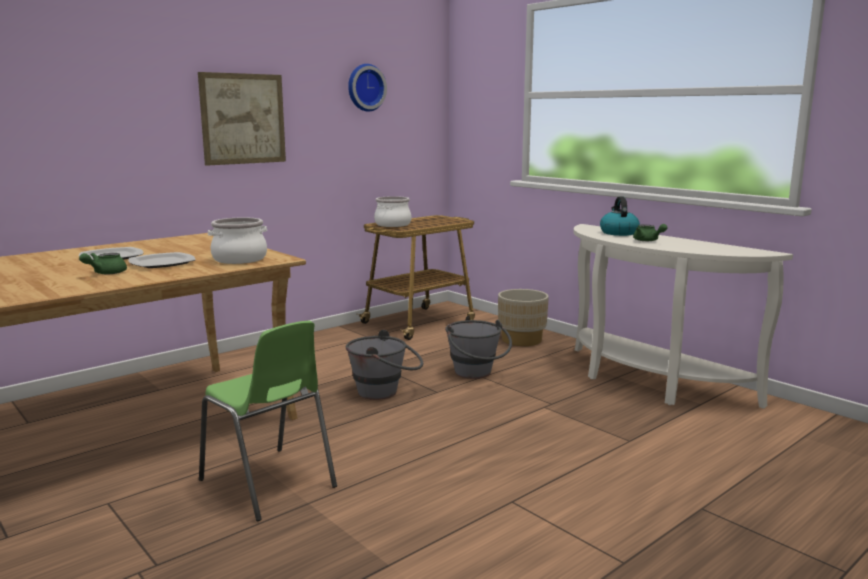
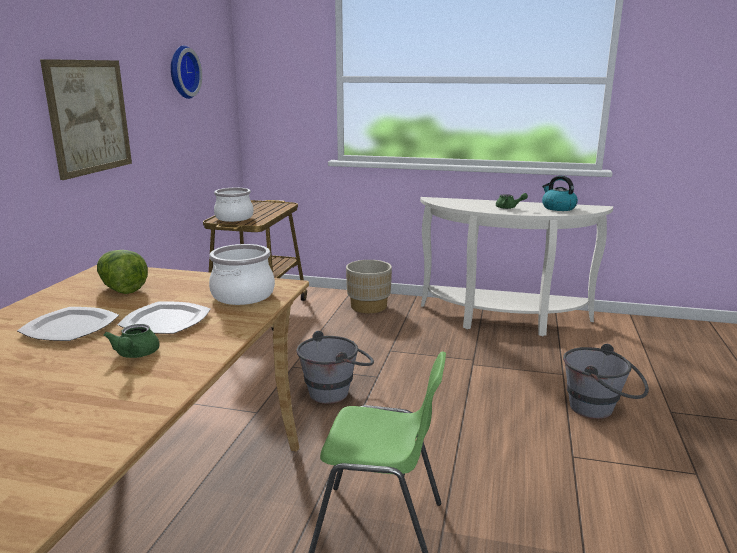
camera: 35 degrees left, 5 degrees up
(185, 245) = (121, 289): none -> lettuce
(476, 375) = (383, 350): grey bucket -> grey bucket (600, 410)
(618, 233) = (470, 203): kettle -> kettle (558, 208)

